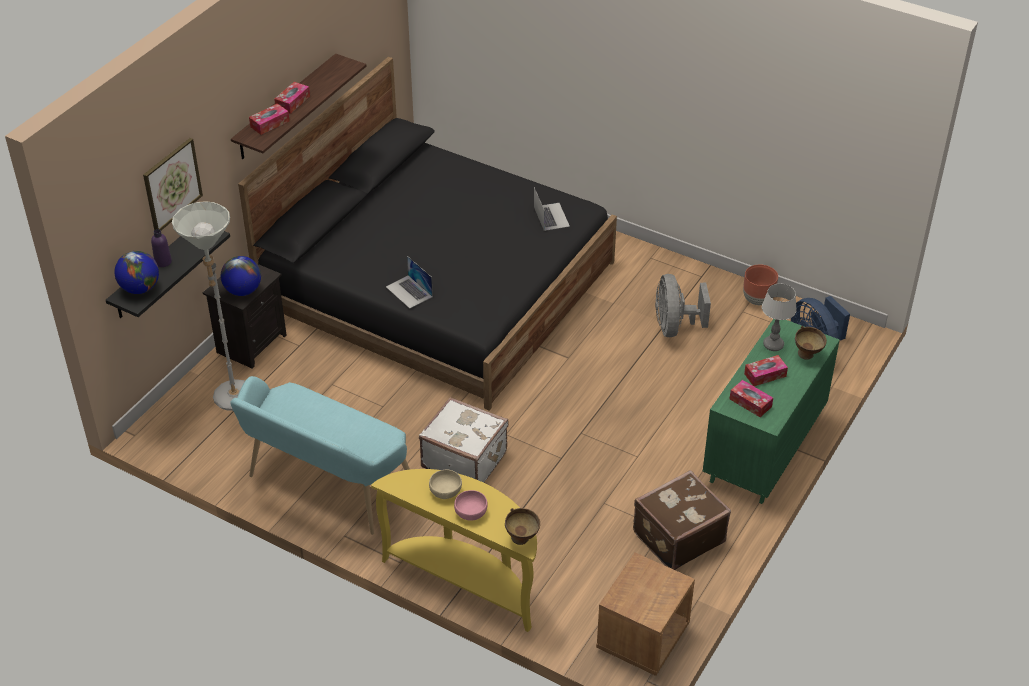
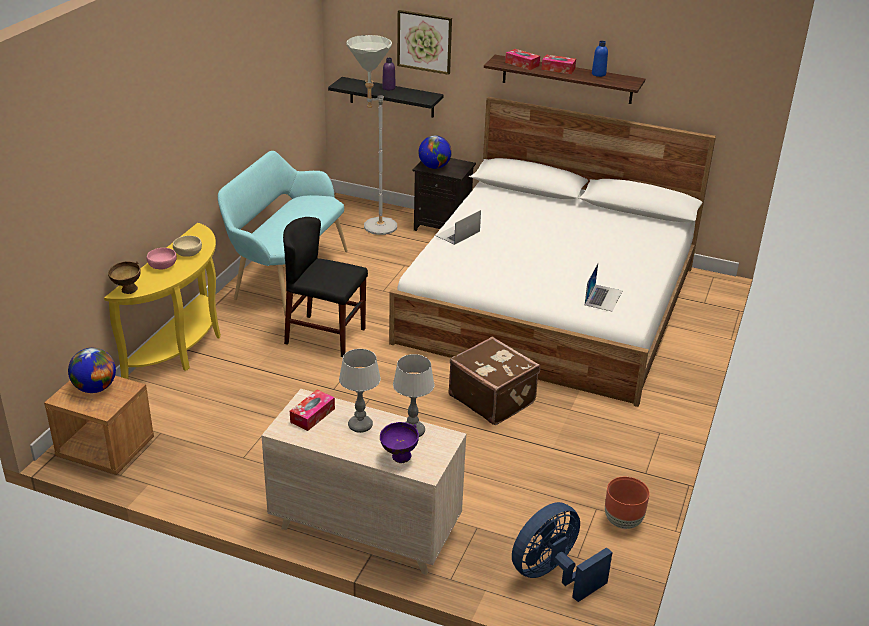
camera: 80 degrees right, 10 degrees down
(140, 288) = (356, 84): globe -> globe (95, 388)
(316, 79) = (598, 74): none -> blue bottle
(438, 286) = (550, 304): black bed -> white bed
(464, 459) = (325, 336): white suitcase -> black chair
(551, 216) = (603, 297): laptop -> laptop turned 45 degrees counterclockwise
(674, 327) = (548, 455): grey fan -> none
(677, 536) = (232, 467): brown suitcase -> brown suitcase (492, 398)
(764, 450) = (364, 529): green dresser -> beige dresser
(765, 375) = (359, 425): tissue box -> table lamp
(808, 356) = (398, 458): brown bowl -> purple bowl

